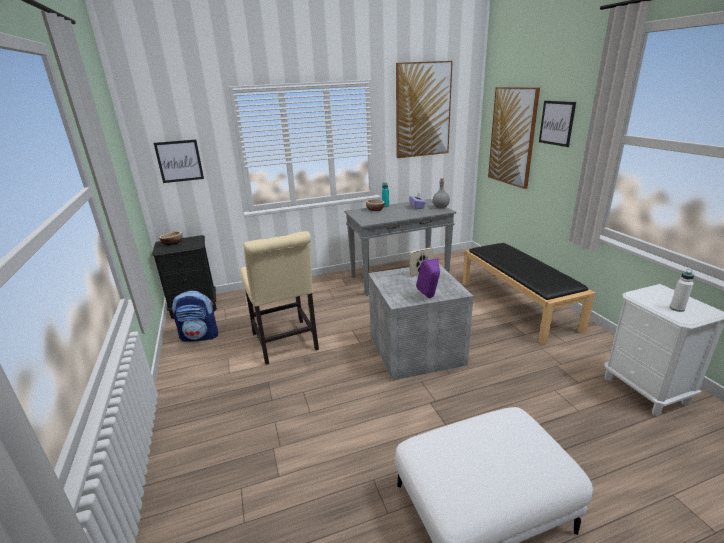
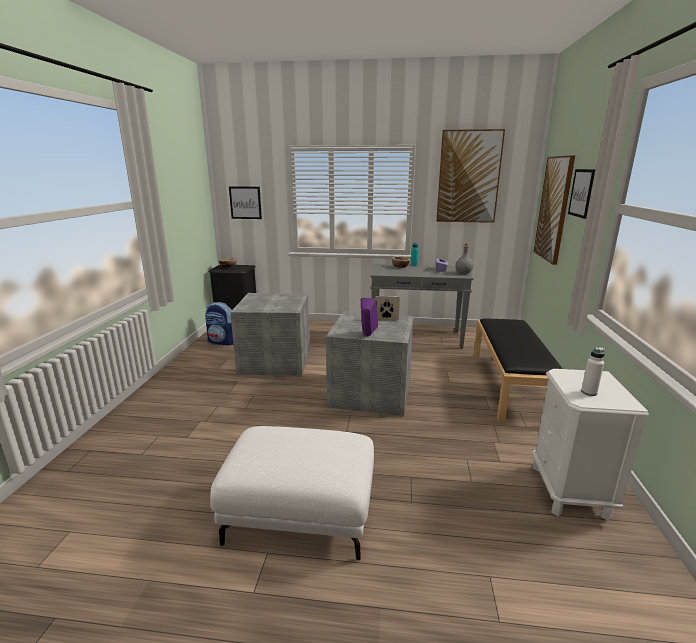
camera: 25 degrees right, 5 degrees down
(285, 344) = (274, 361): beige chair -> grey storage box

